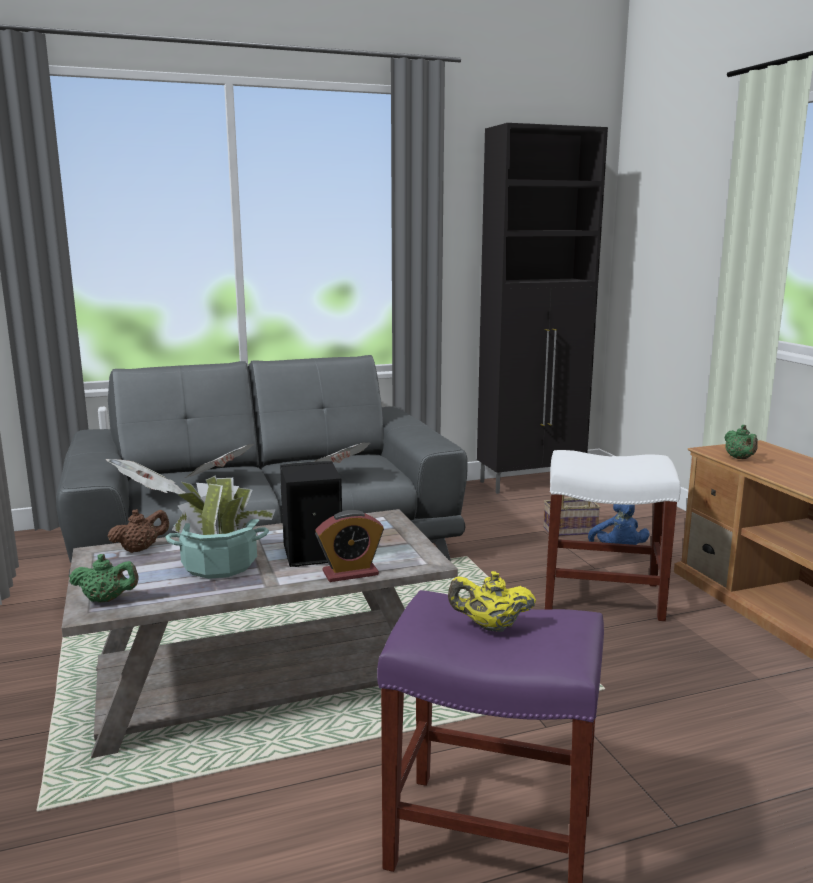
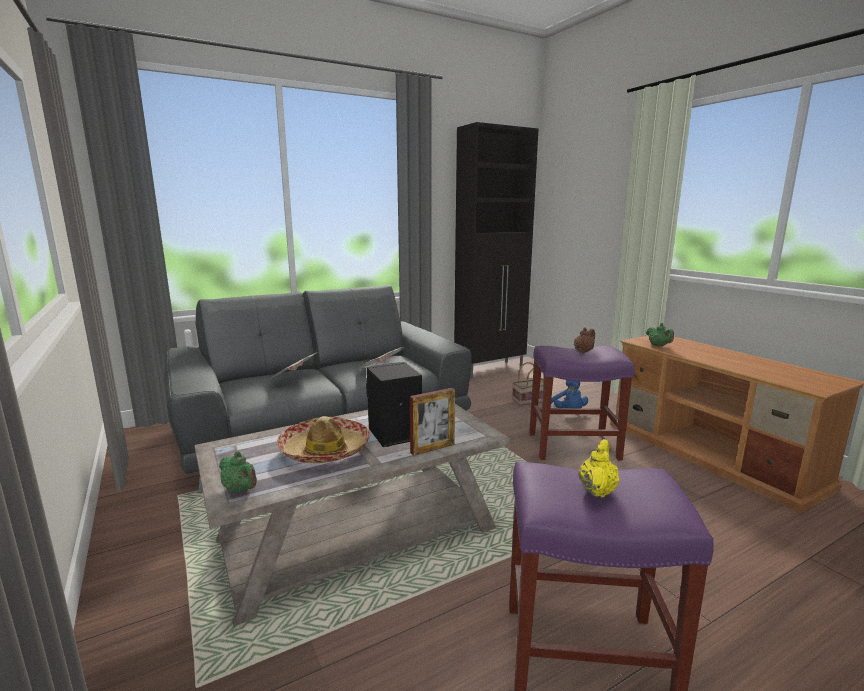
camera: 10 degrees left, 0 degrees up
(106, 600) = (241, 490): green teapot -> green teapot turned 45 degrees clockwise
(140, 549) = (253, 441): brown teapot -> brown teapot (583, 351)
(151, 496) = (243, 396): newspaper -> none
(219, 565) = (325, 450): potted plant -> hat
(350, 573) = (432, 448): alarm clock -> picture frame
(490, 627) = (597, 490): yellow teapot -> yellow teapot turned 120 degrees clockwise
(604, 596) = (574, 446): white stool -> purple stool

